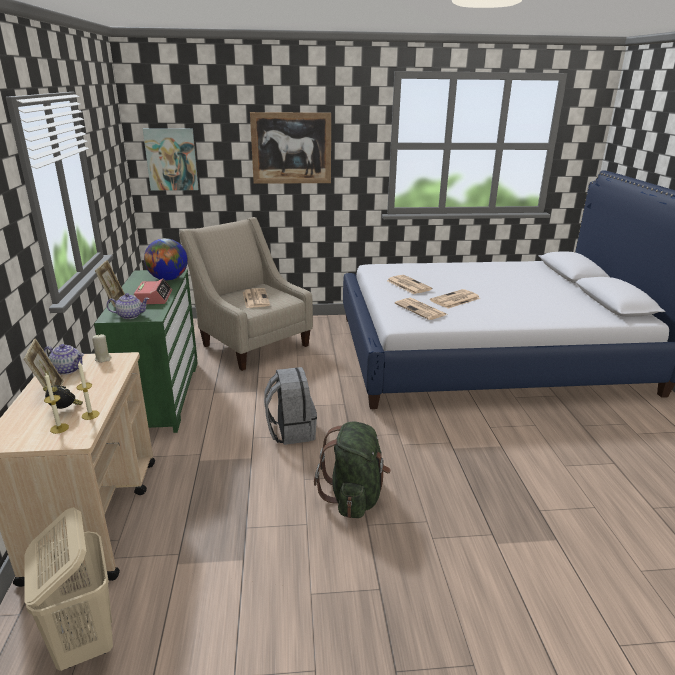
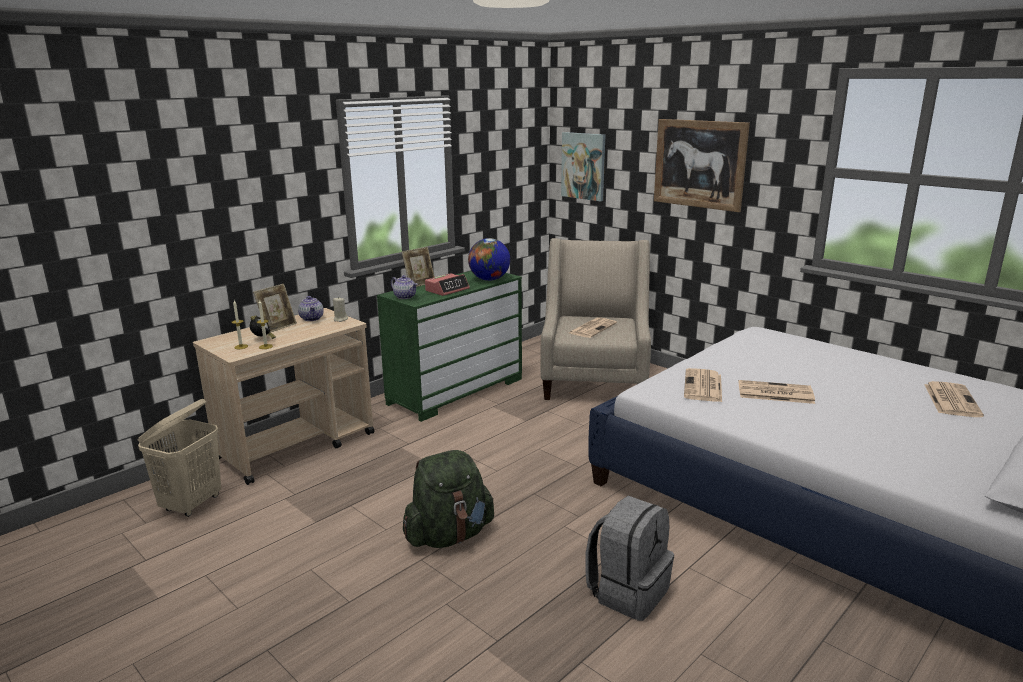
camera: 50 degrees right, 5 degrees down
(291, 431) = (495, 463): grey backpack -> grey backpack (628, 591)
(408, 285) = (750, 360): newspaper -> newspaper (951, 400)

